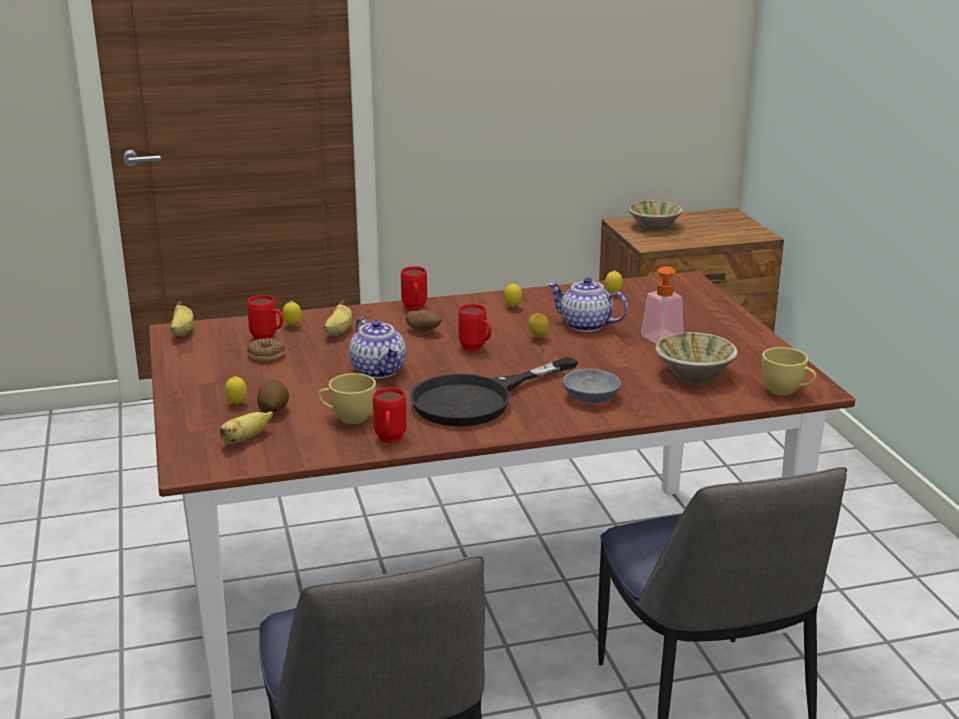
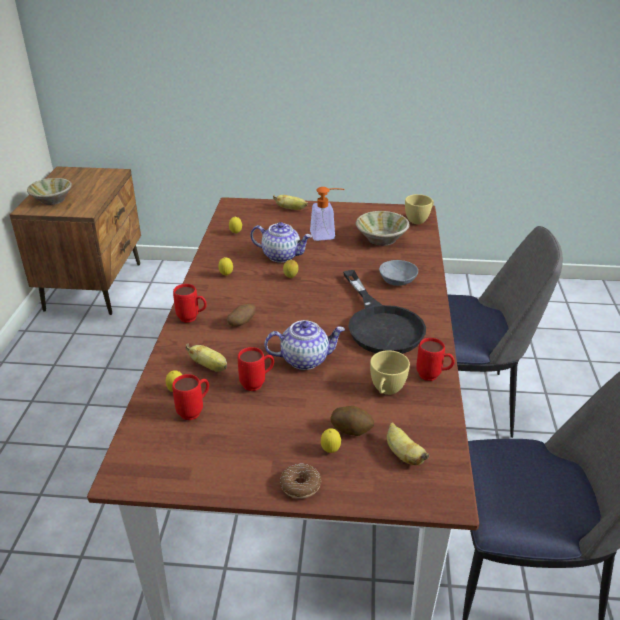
camera: 70 degrees left, 10 degrees up
(182, 332) = (133, 470): banana -> banana (291, 209)
(266, 355) = (233, 418): donut -> donut (300, 485)
(476, 349) = (293, 307): red mug -> red mug (257, 384)
(585, 325) = (282, 256): teapot -> teapot turned 120 degrees counterclockwise

